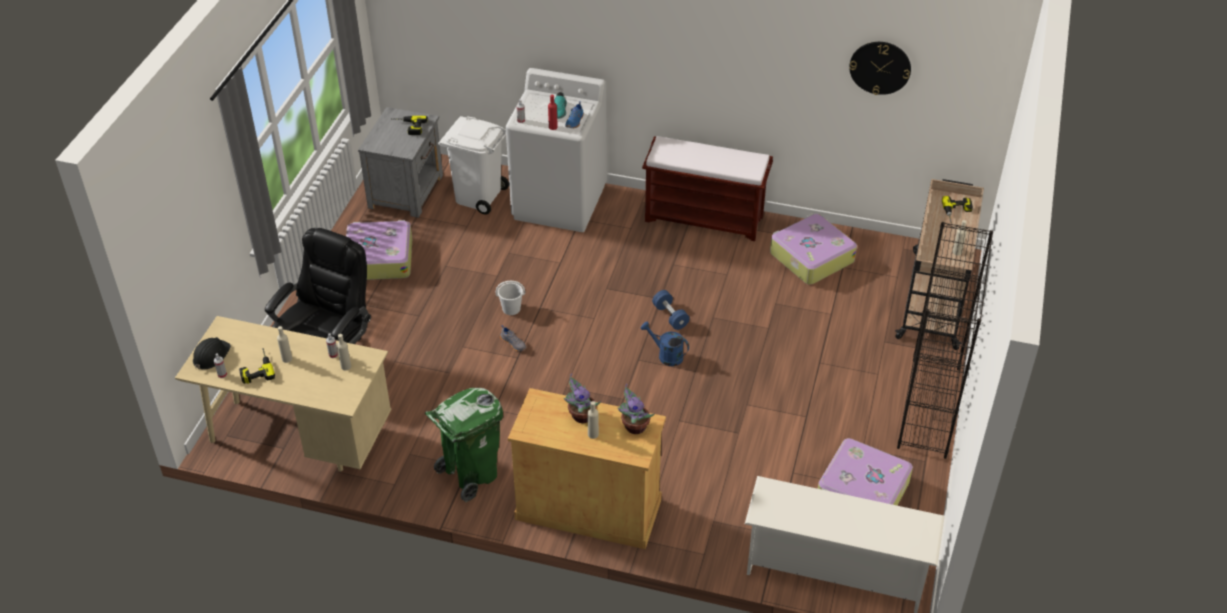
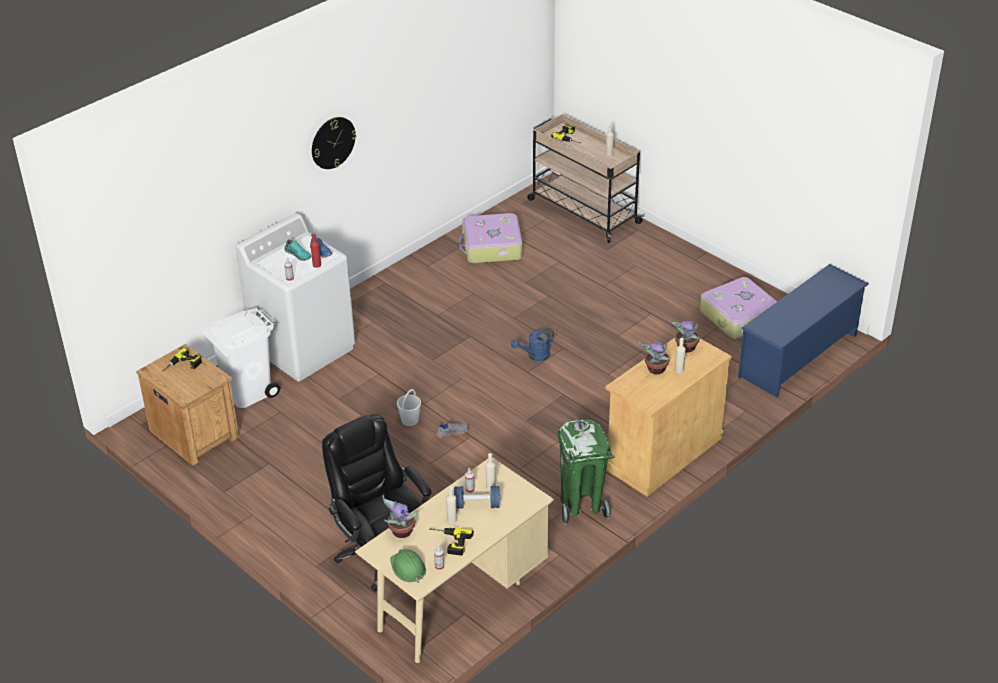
camera: 60 degrees left, 5 degrees down
(211, 356) = (408, 568): black hard hat -> green hard hat
(254, 333) = (400, 532): none -> potted plant
(379, 258) = (271, 480): suitcase -> none
(407, 191) = (194, 433): grey nightstand -> brown nightstand
(670, 316) = (494, 338): blue dumbbell -> blue dumbbell (477, 505)
(705, 218) = (399, 279): brown bench -> none
(835, 570) = (798, 356): white shoe rack -> blue shoe rack
(880, 67) = (475, 66): wall clock -> wall clock (332, 142)
(929, 408) = (684, 257): black bookcase -> none

